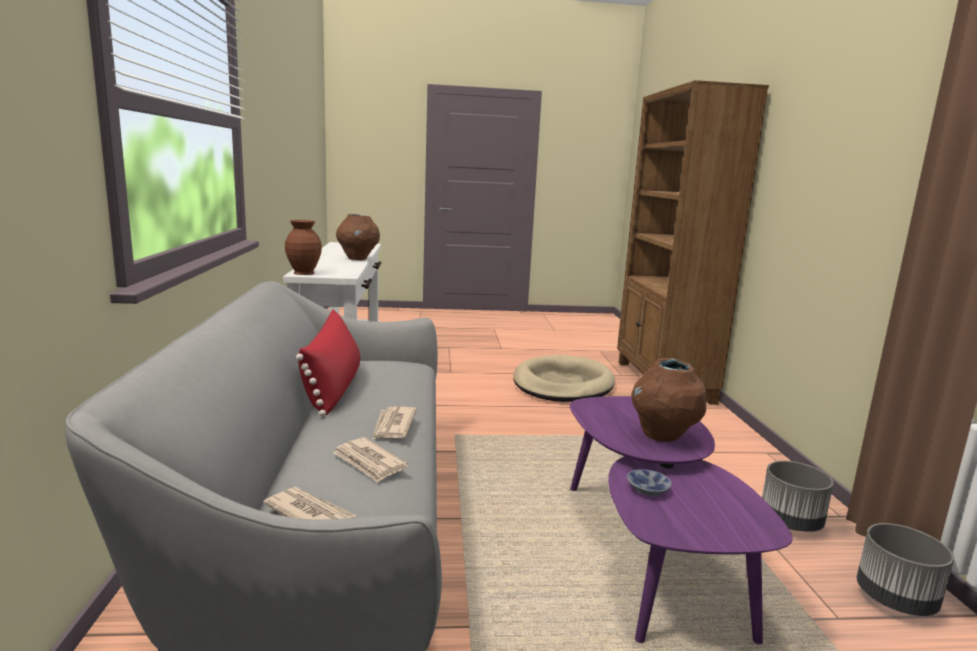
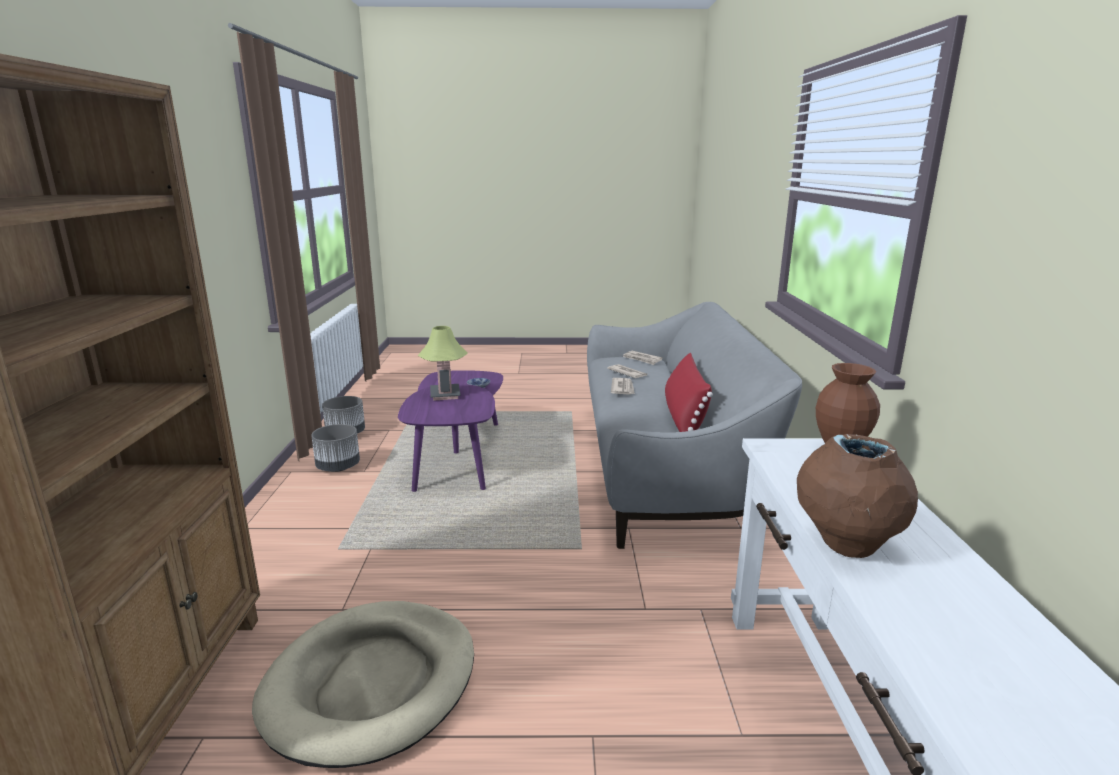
camera: 175 degrees left, 5 degrees up
(663, 436) = (445, 394): brown vase -> table lamp

